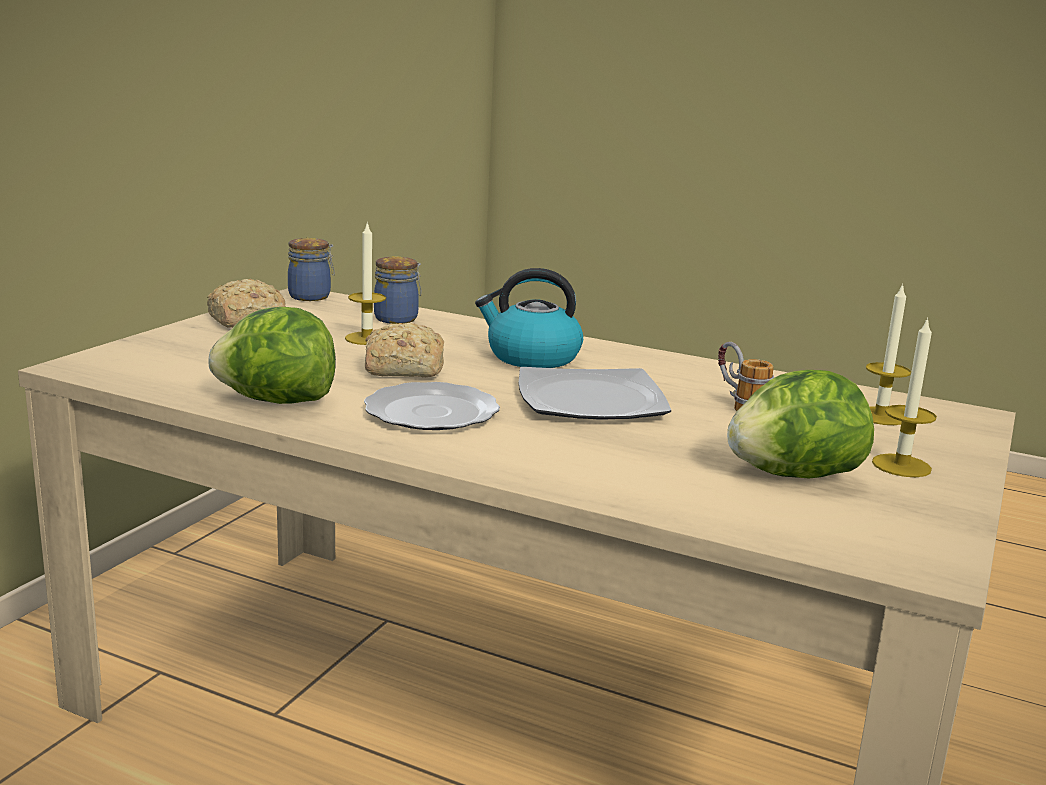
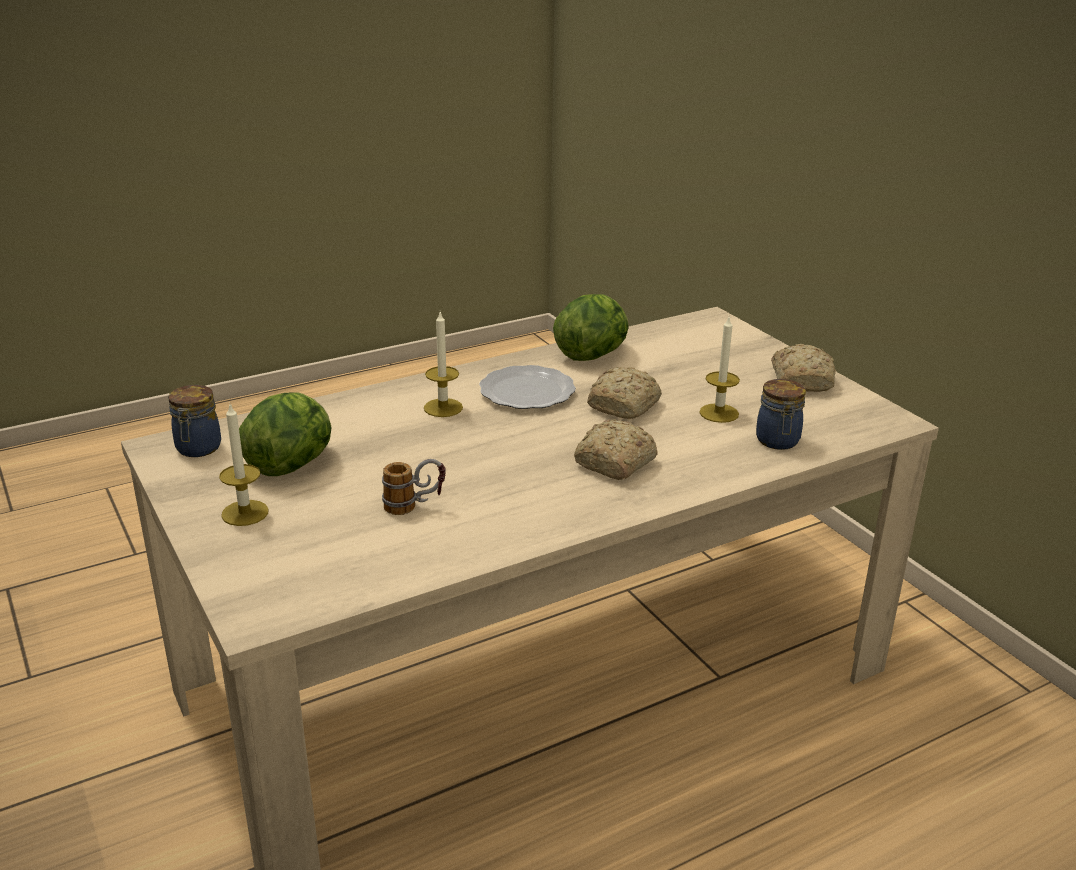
camera: 125 degrees right, 10 degrees up
(311, 296) = (882, 423): jar -> jar (198, 449)
(531, 357) = (613, 464): kettle -> bread
(589, 399) = (493, 450): plate -> none
(880, 416) = (317, 563): candle -> candle (443, 408)

